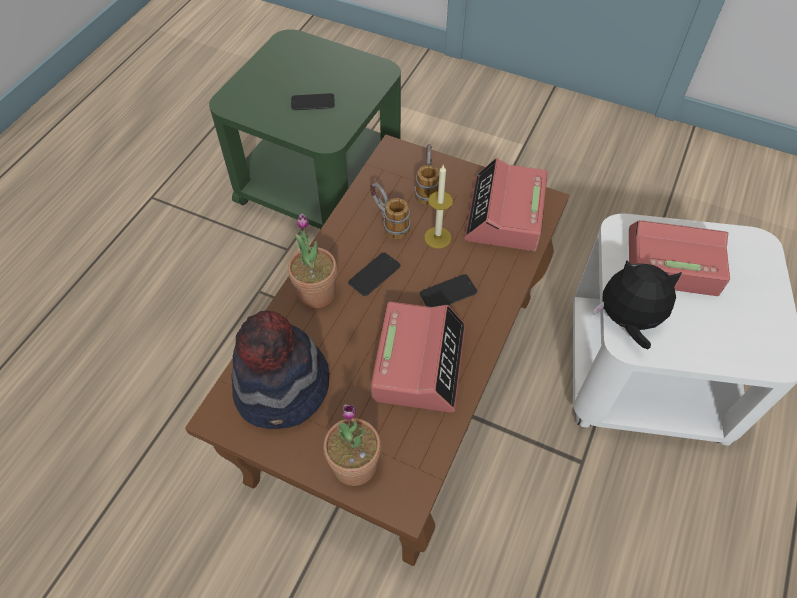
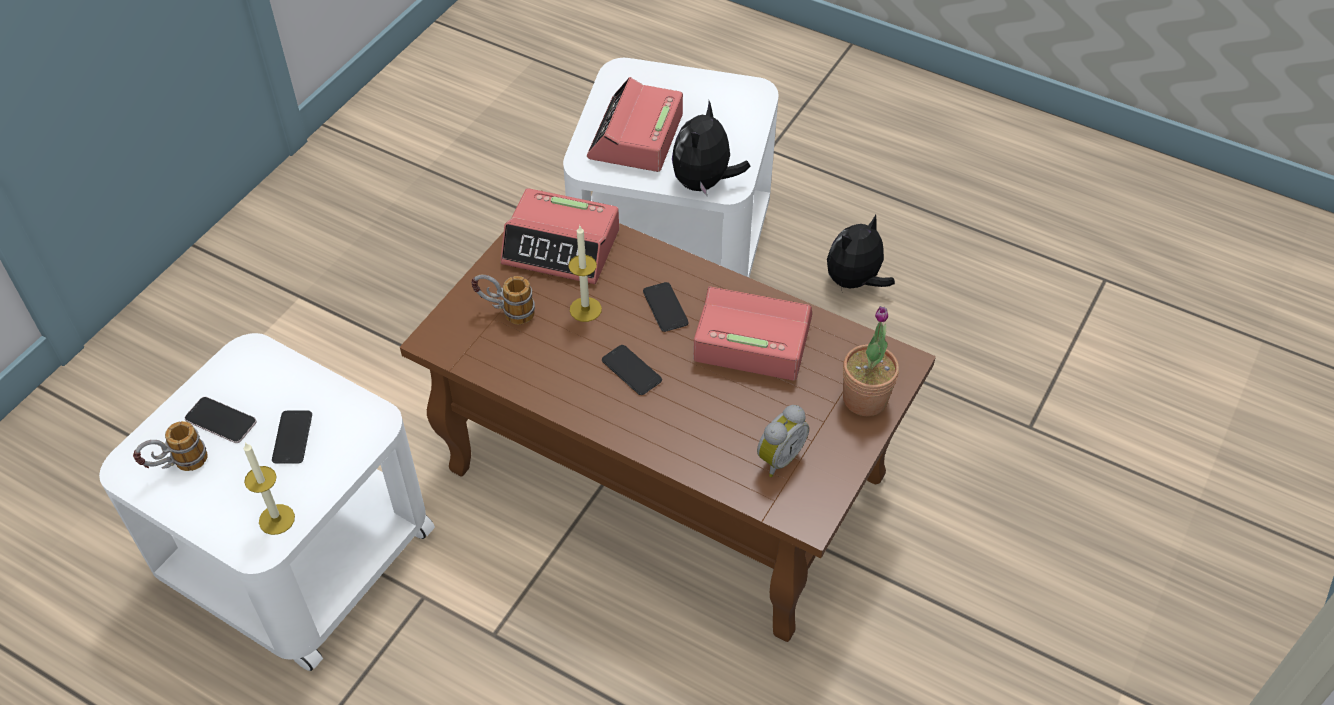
camera: 85 degrees left, 5 degrees down
(248, 107) = (276, 519): none -> candle
(284, 389) = (778, 457): hat -> alarm clock
(316, 293) = (651, 426): potted plant -> none
(319, 181) = (295, 552): green side table -> white side table
(325, 69) = (221, 420): none -> phone
(388, 223) = (555, 353): mug -> mug (177, 466)
(648, 538) = (854, 282): none -> plush toy

